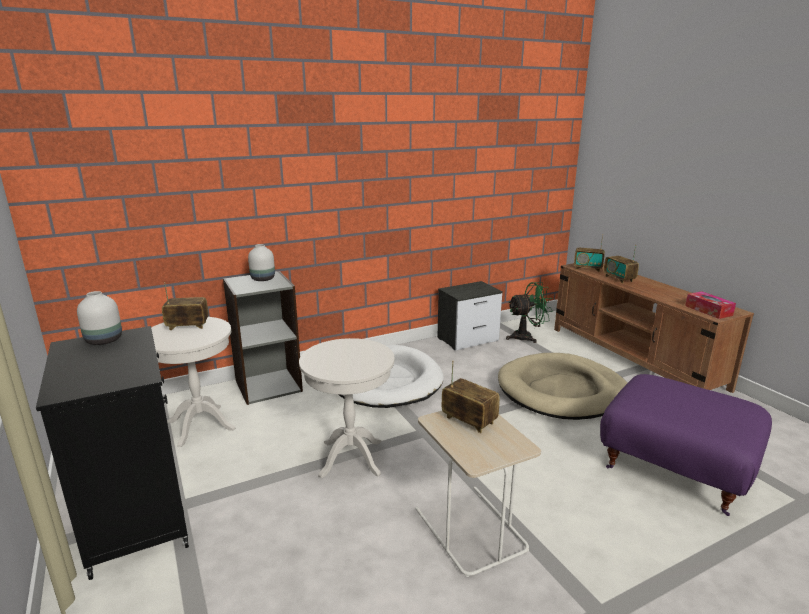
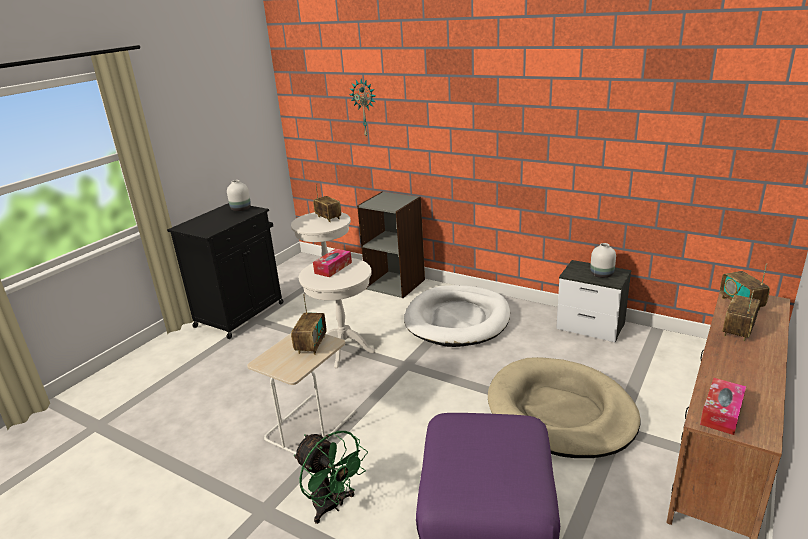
camera: 60 degrees right, 5 degrees up
(189, 172) = (365, 108): none -> wall clock
(262, 279) = (395, 199): white vase -> white vase (601, 274)
(334, 355) = (333, 268): none -> tissue box
(527, 337) = (654, 355): green fan -> green fan (332, 506)

